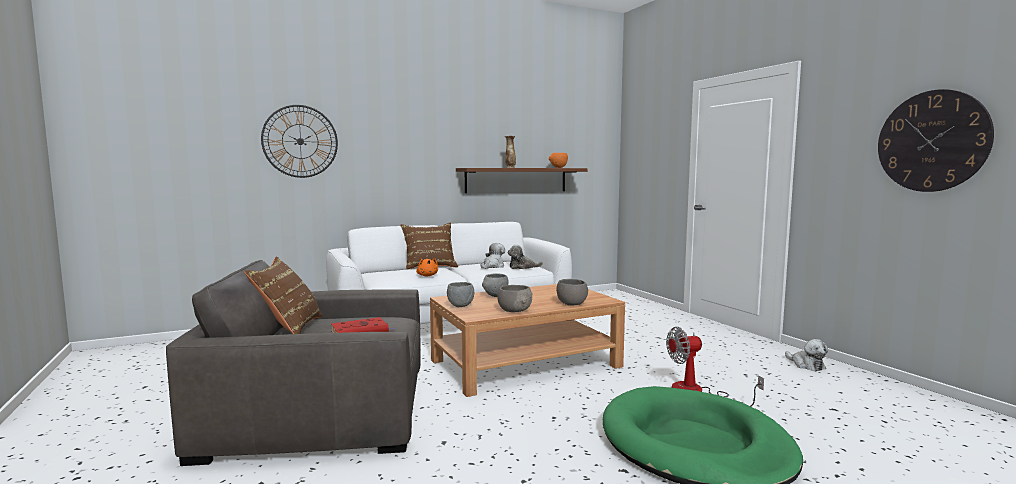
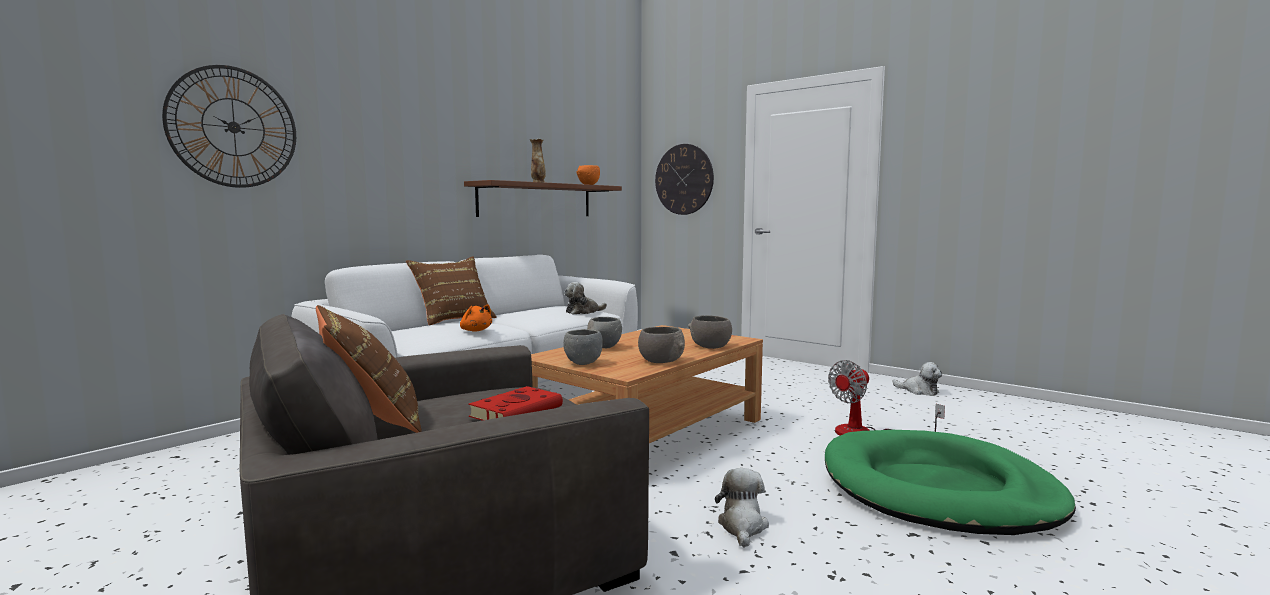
camera: 25 degrees left, 0 degrees up
(493, 266) = (545, 313): plush toy -> plush toy (742, 526)
(932, 141) = (1033, 152): wall clock -> wall clock (684, 179)

